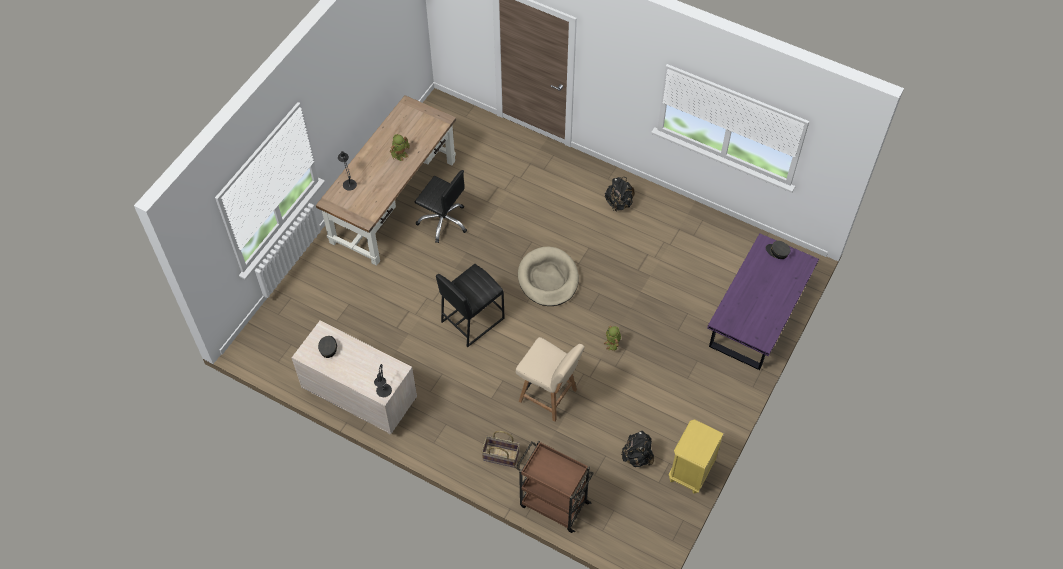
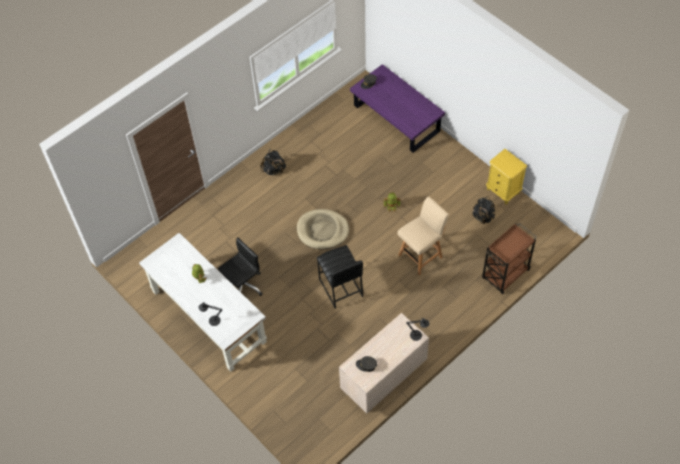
camera: 70 degrees left, 0 degrees up
(393, 200) = (208, 316): brown desk -> white desk
(500, 456) = (460, 297): basket -> none

